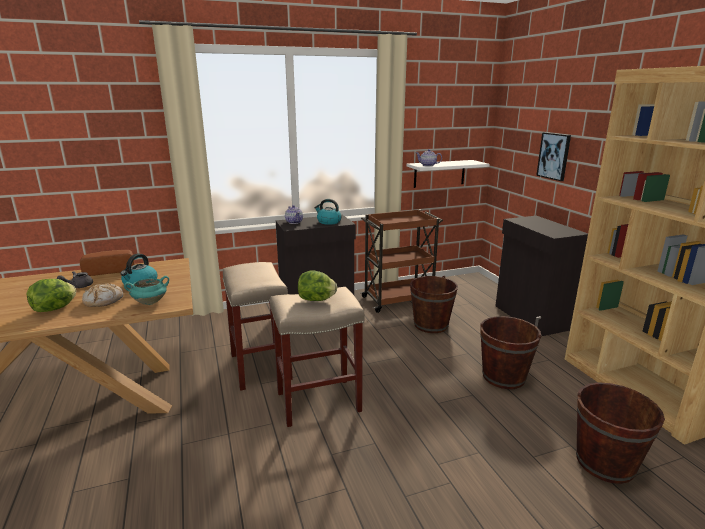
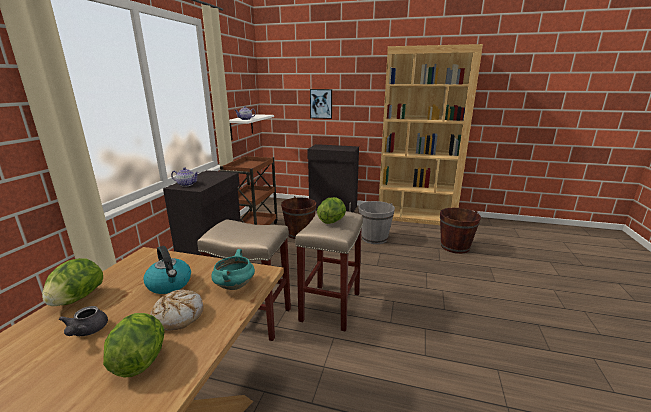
camera: 55 degrees left, 0 degrees up
(110, 270) = (77, 299): bread -> lettuce
(328, 222) = (214, 176): kettle -> none
(503, 377) = (374, 238): brown bucket -> grey bucket

